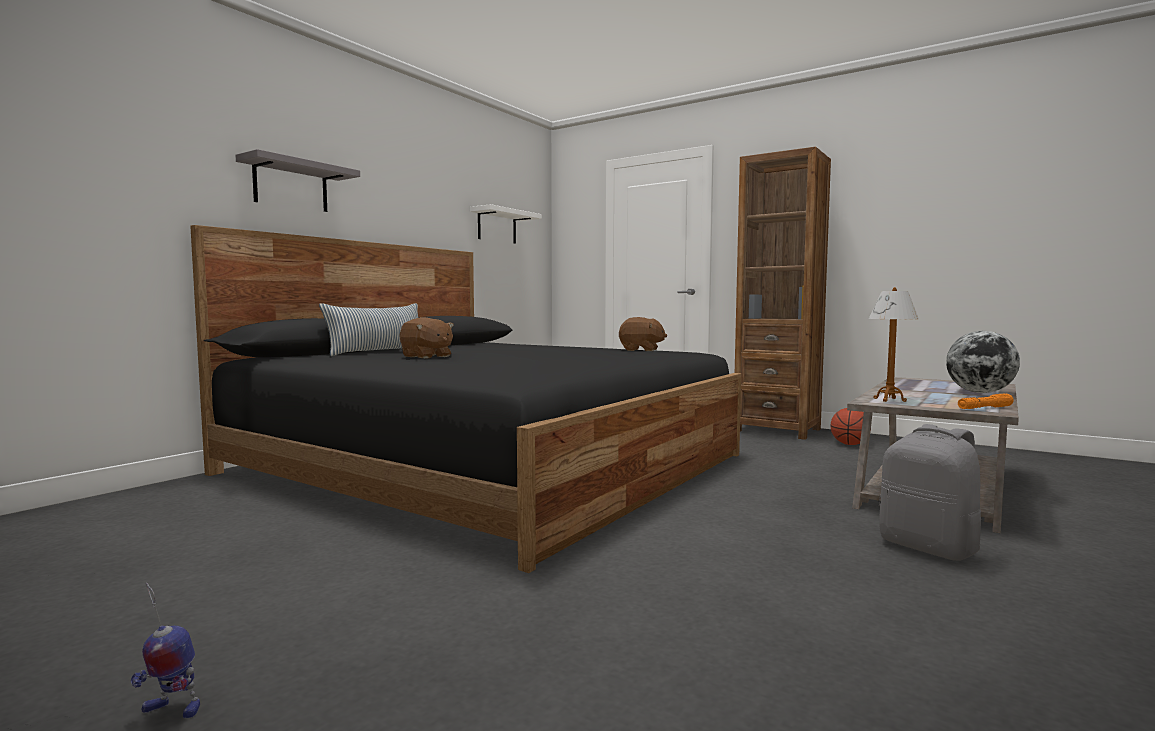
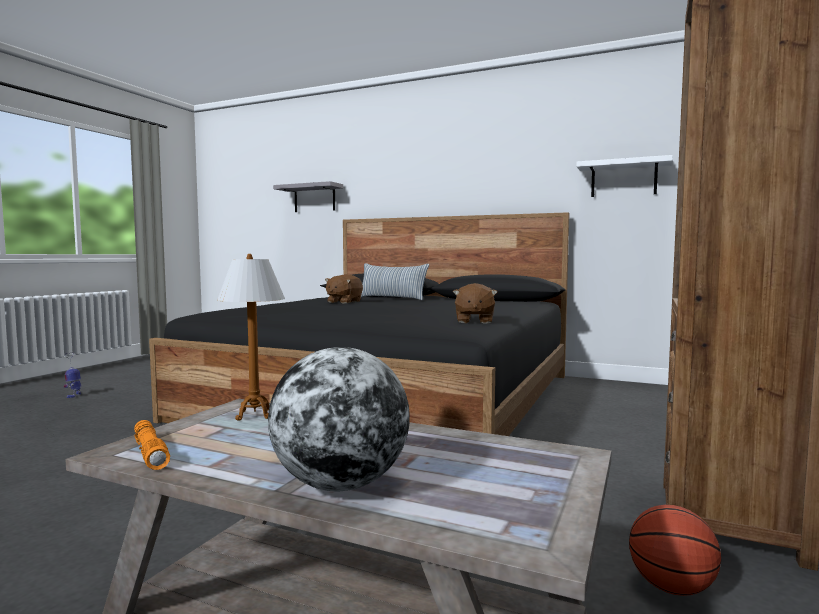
camera: 80 degrees right, 0 degrees up
(291, 186) = (404, 185): grey shelf -> grey shelf (314, 198)
(929, 547) = (92, 560): grey backpack -> none

